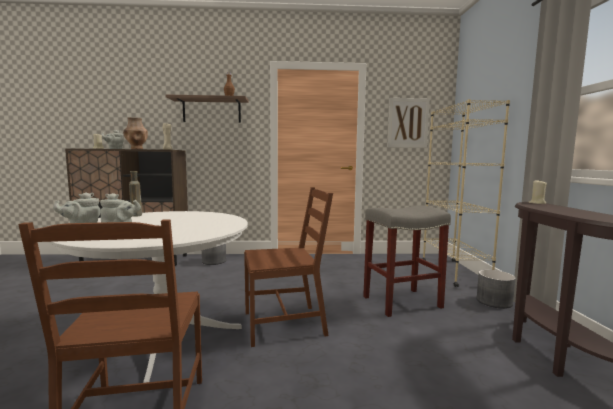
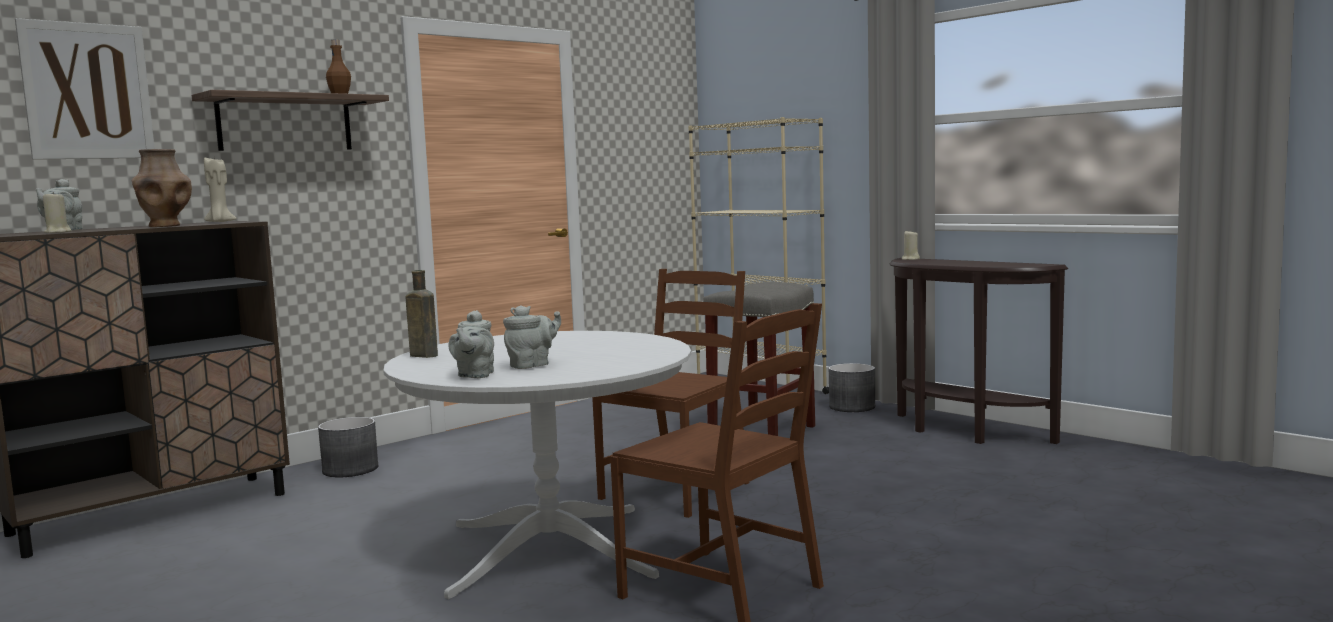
camera: 40 degrees left, 0 degrees up
(408, 123) = (639, 143): picture -> picture (87, 91)

